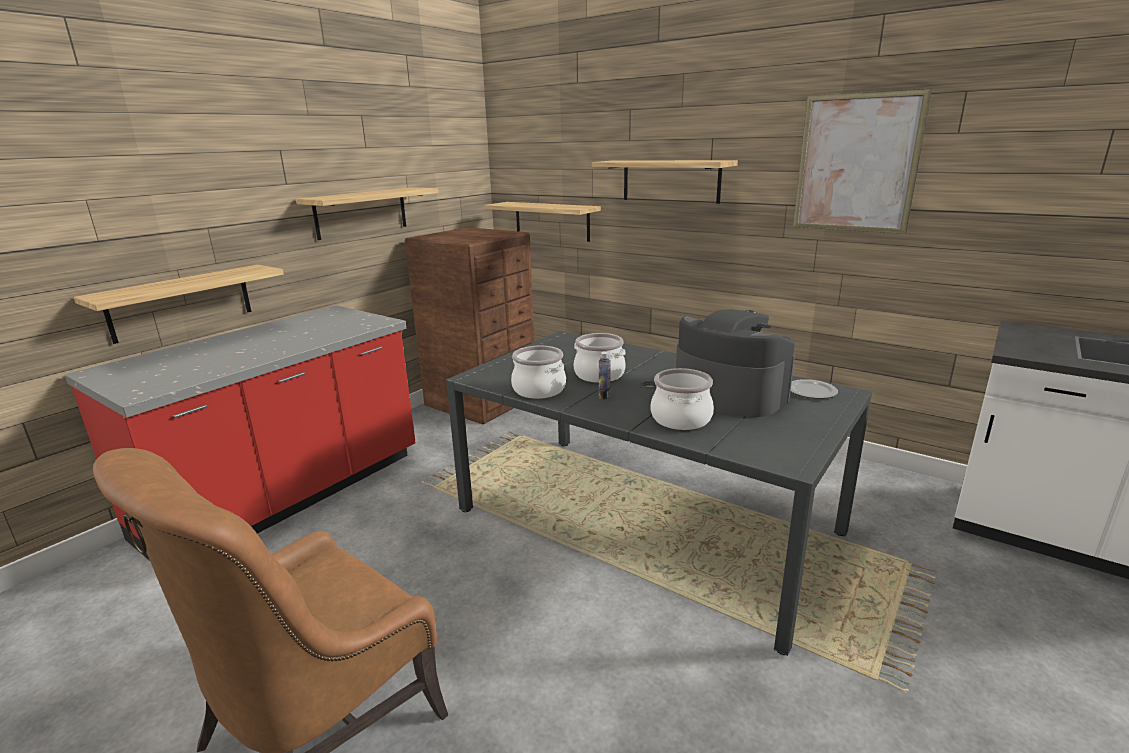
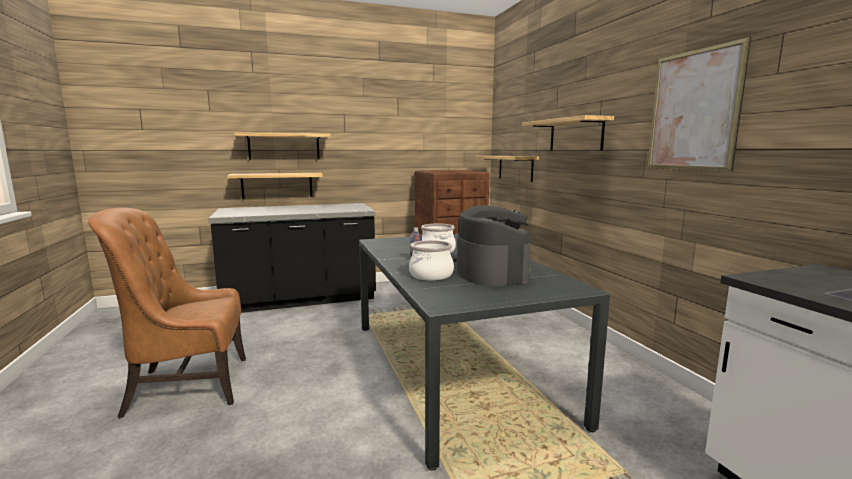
camera: 35 degrees right, 10 degrees down
(287, 496) = (300, 299): red counter -> black counter
(361, 212) = (388, 152): shelf -> shelf (284, 146)
(538, 390) = (389, 250): cooking pot -> none
(810, 391) = (556, 283): plate -> none

